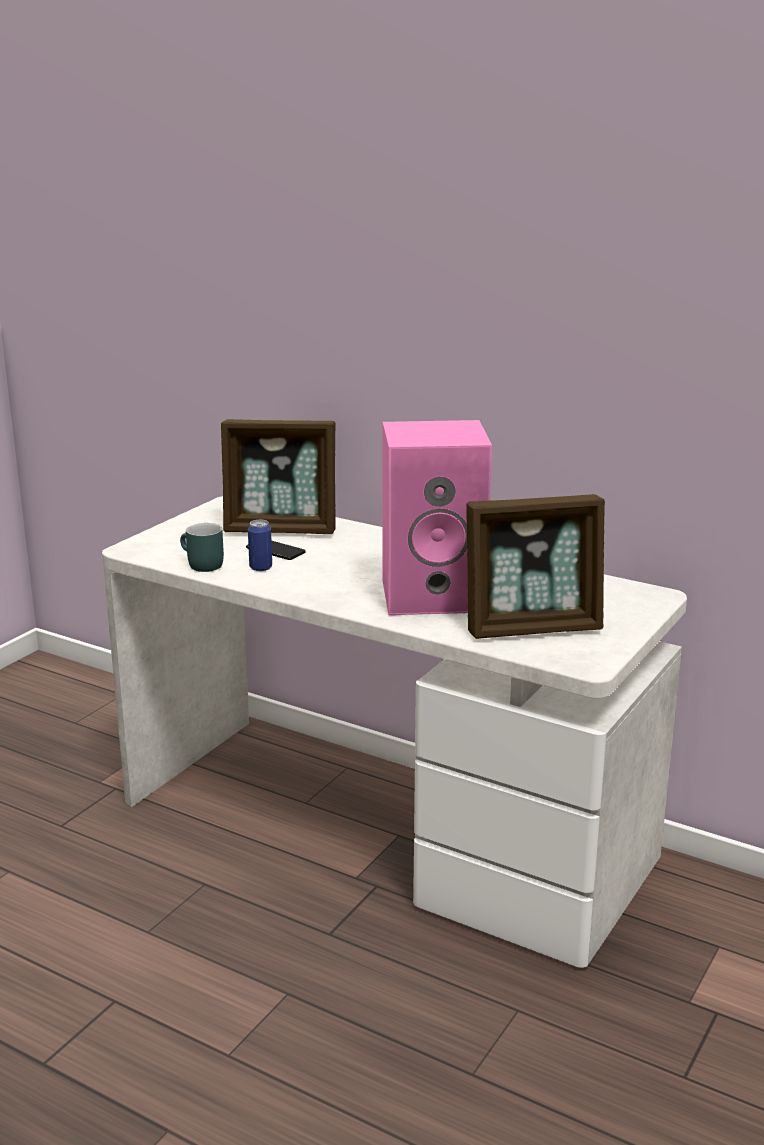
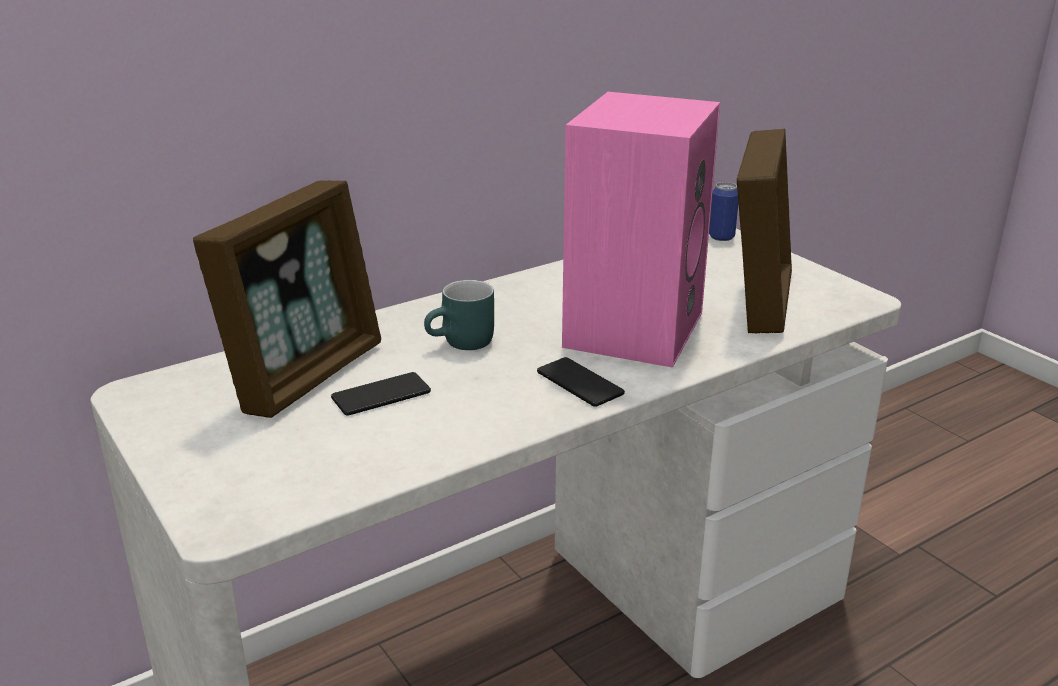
camera: 65 degrees left, 5 degrees up
(200, 565) = (374, 468): turquoise mug -> turquoise mug (463, 344)
(260, 567) = (435, 419): can -> can (721, 237)
(339, 593) = (580, 383): none -> phone

